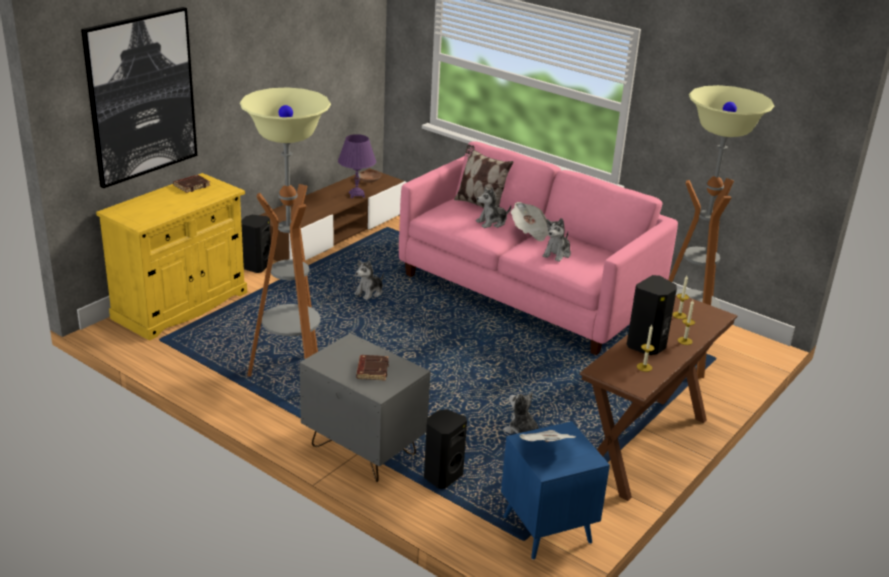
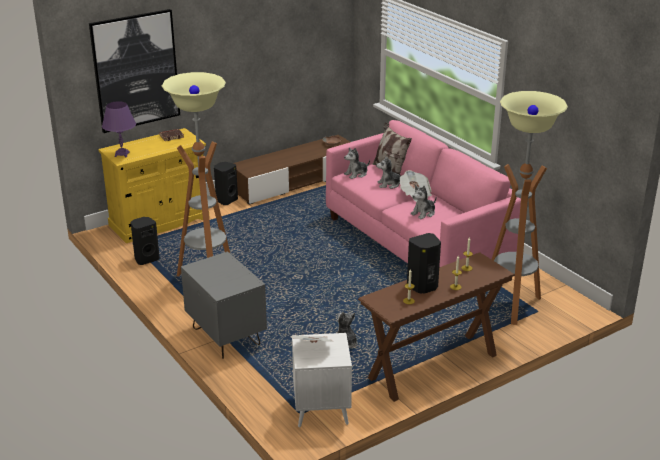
camera: 20 degrees right, 0 degrees up
(356, 195) = (315, 154): purple table lamp -> purple table lamp (122, 154)
(369, 292) = (296, 228): plush toy -> plush toy (356, 174)
(372, 370) = (225, 278): brown book -> none
(442, 476) = (270, 362): black speaker -> black speaker (146, 259)
(547, 530) = (321, 410): blue side table -> white side table

